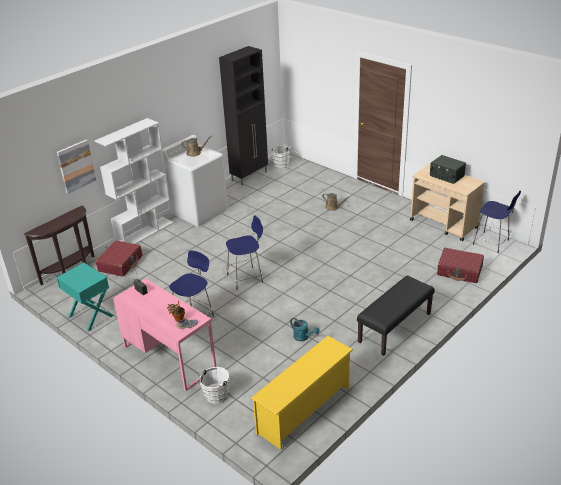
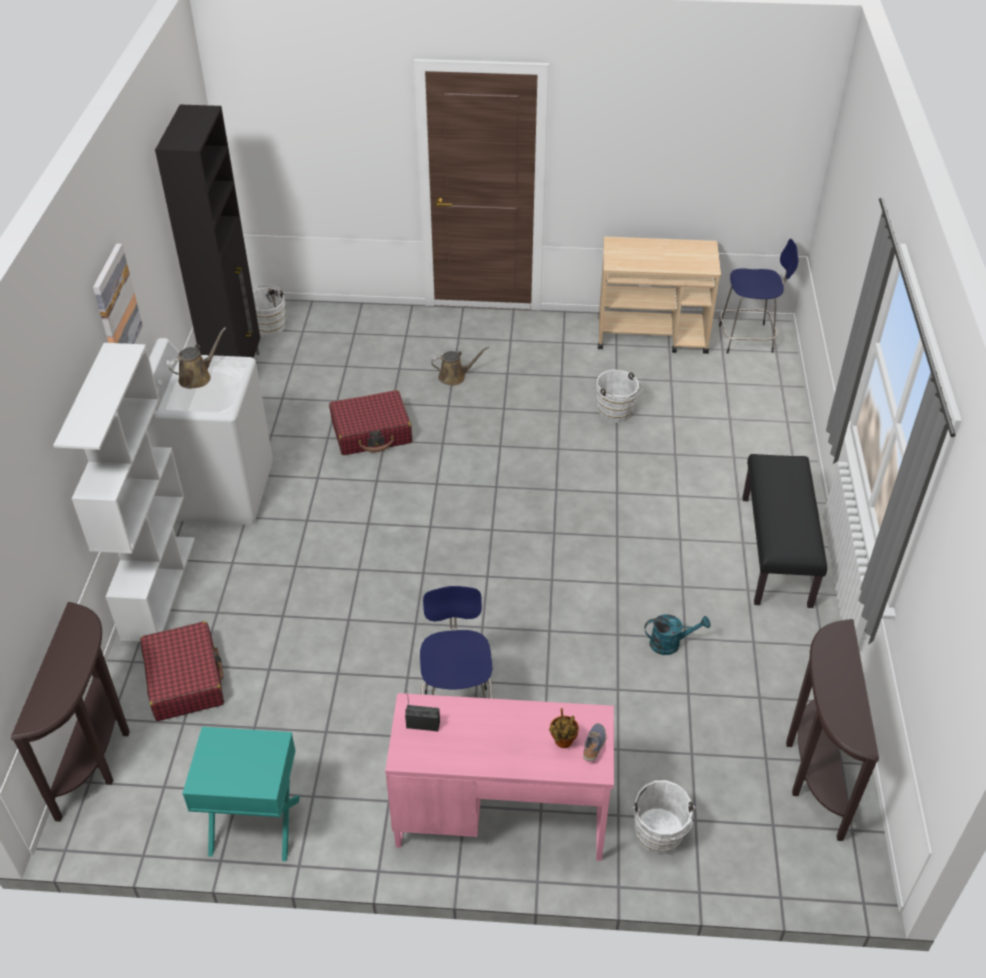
camera: 40 degrees left, 10 degrees up
(76, 166) = (38, 523): picture -> picture (116, 307)
(246, 278) = (458, 583): blue stool -> none
(304, 411) = (812, 771): yellow shoe rack -> brown console table
(387, 247) = (616, 413): none -> white bucket
(446, 176) = (655, 252): radio -> none
(459, 271) = (757, 407): red suitcase -> red suitcase (372, 432)

